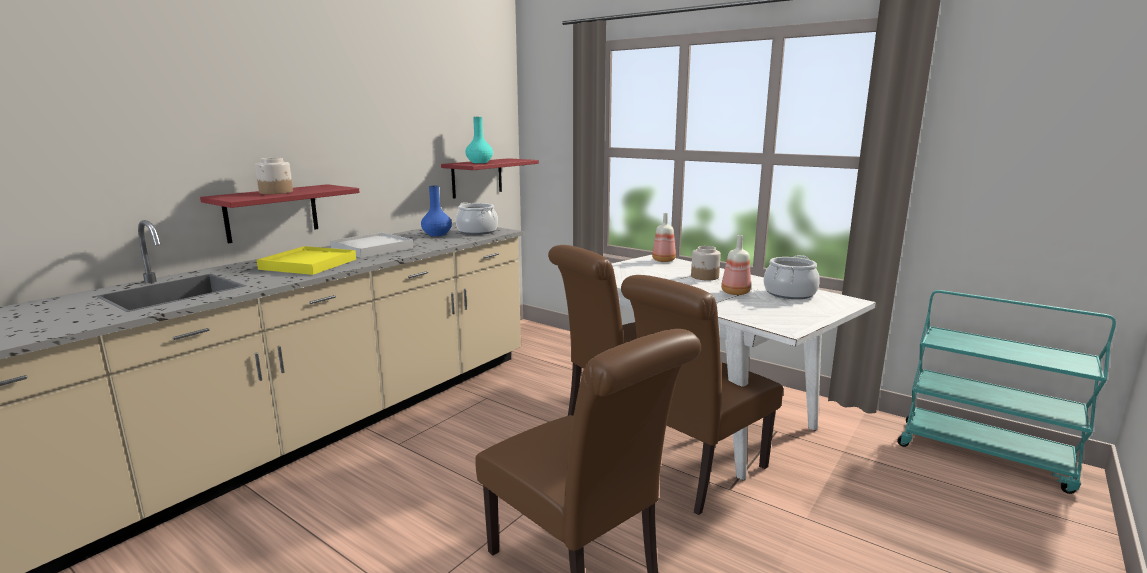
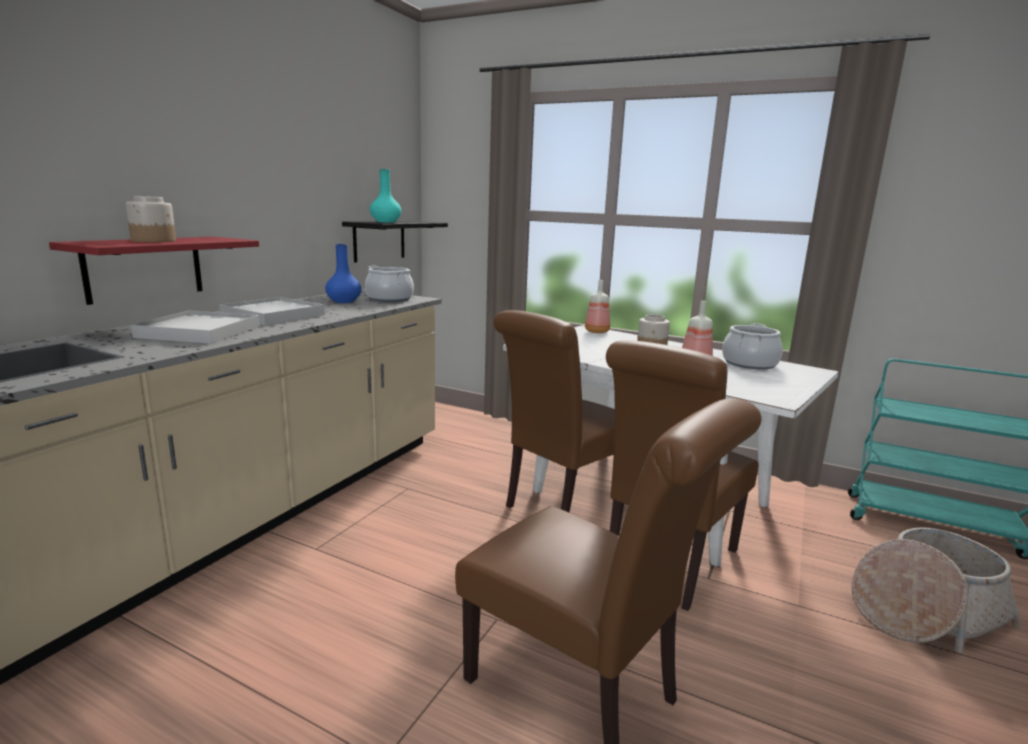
camera: 10 degrees left, 0 degrees up
(309, 264) = (200, 332): yellow tray -> white tray
(477, 178) = (379, 240): red shelf -> black shelf
(930, 533) = (924, 612): none -> basket

